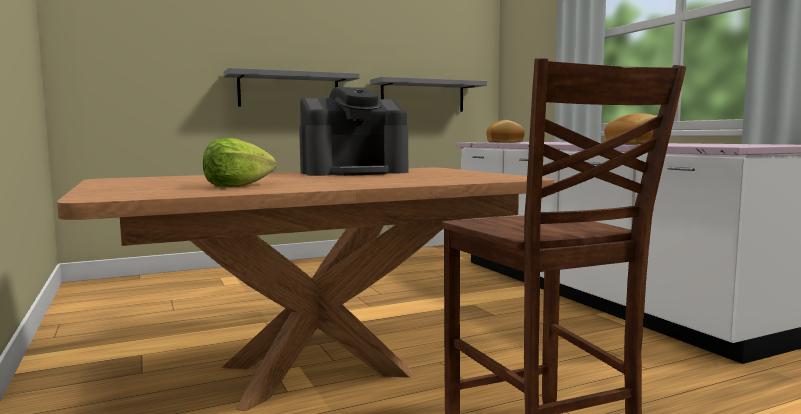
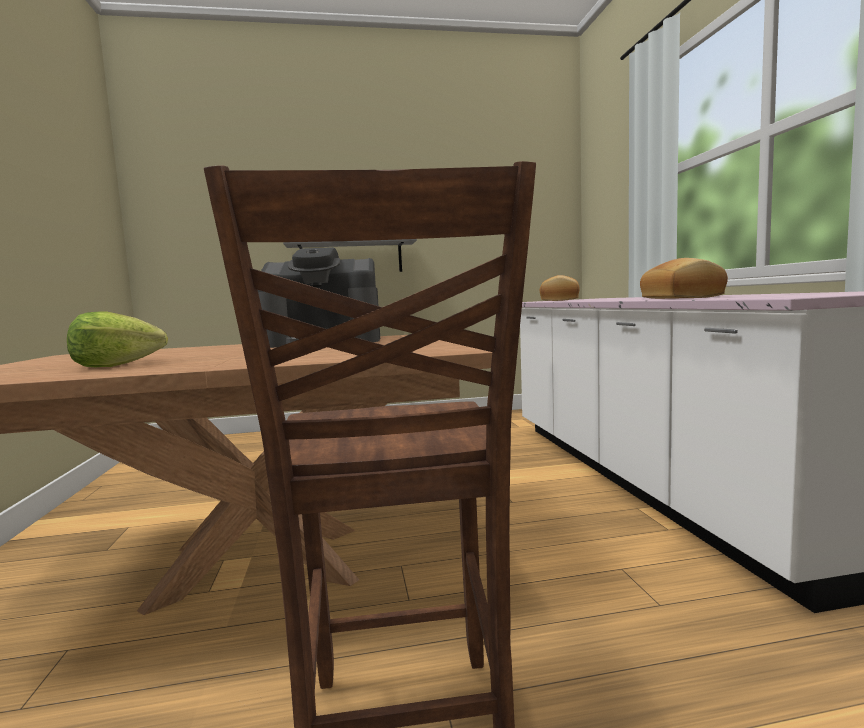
camera: 15 degrees right, 0 degrees up
(423, 96) = (493, 255): grey shelf -> none

